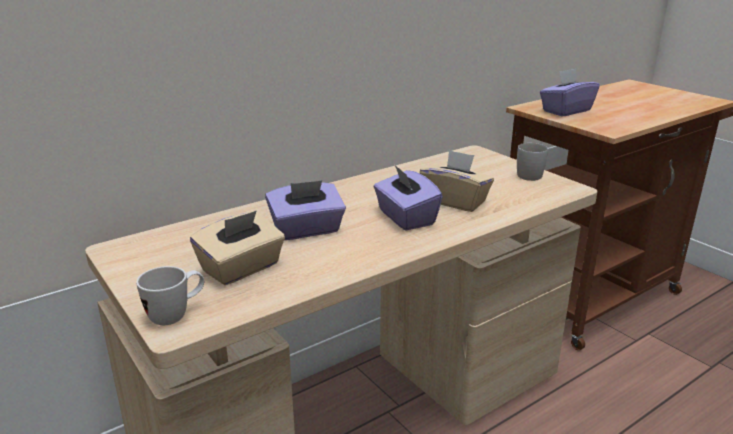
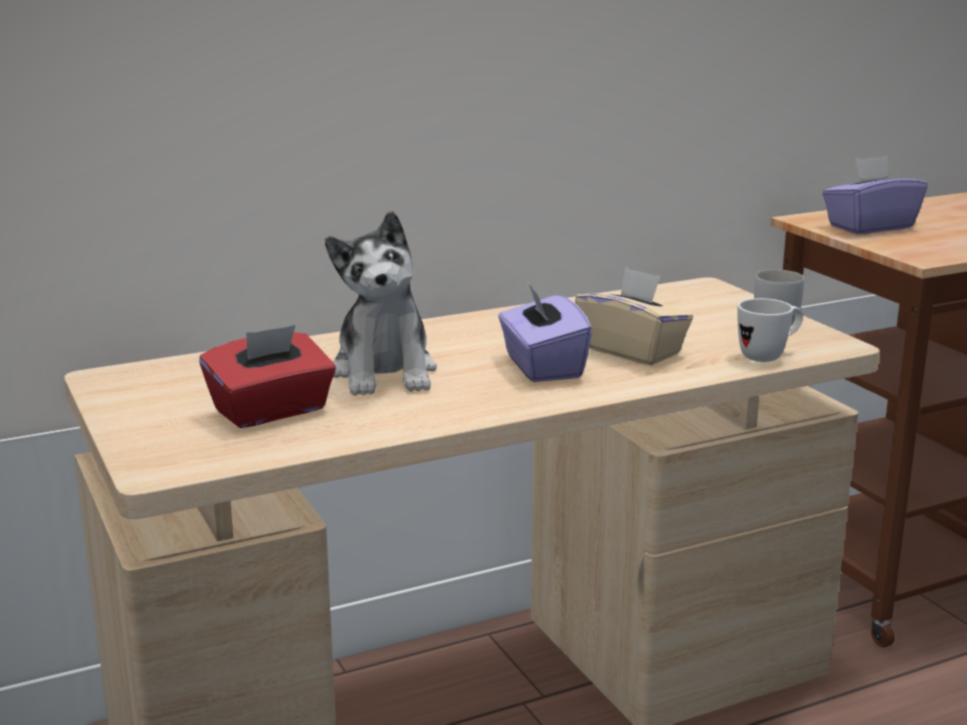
camera: 10 degrees right, 5 degrees down
(176, 315) = (163, 456): white mug -> white mug (769, 356)
(241, 268) = (271, 411): beige tissue box -> red tissue box
(307, 230) = (385, 373): purple tissue box -> plush toy

